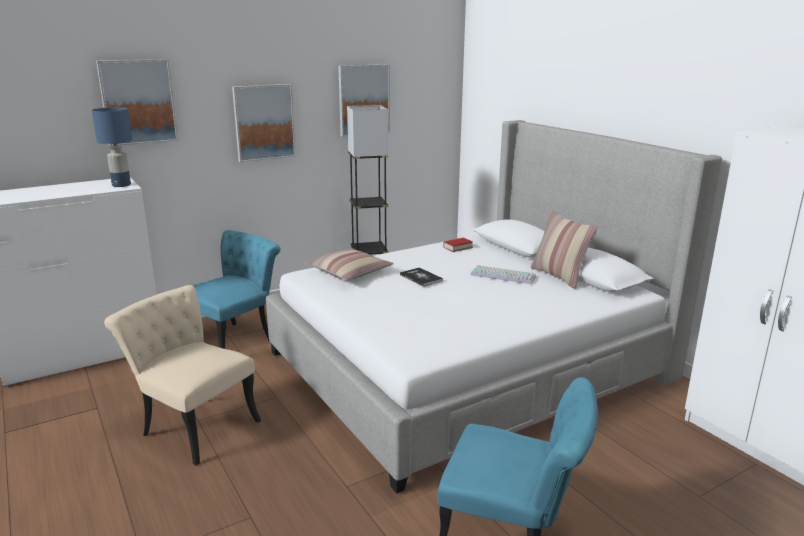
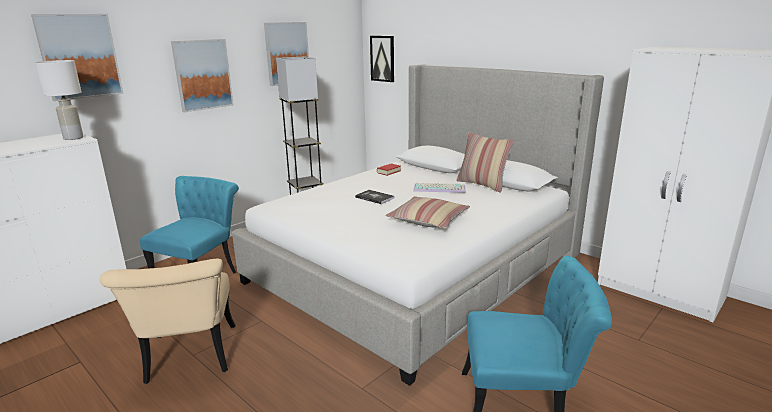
camera: 15 degrees left, 0 degrees up
(121, 185) = (73, 138): blue table lamp -> white table lamp
(193, 425) = (190, 360): beige chair -> beige chair turned 120 degrees counterclockwise
(349, 272) = (309, 200): pillow -> pillow (428, 220)
(481, 108) = (382, 58): none -> picture

